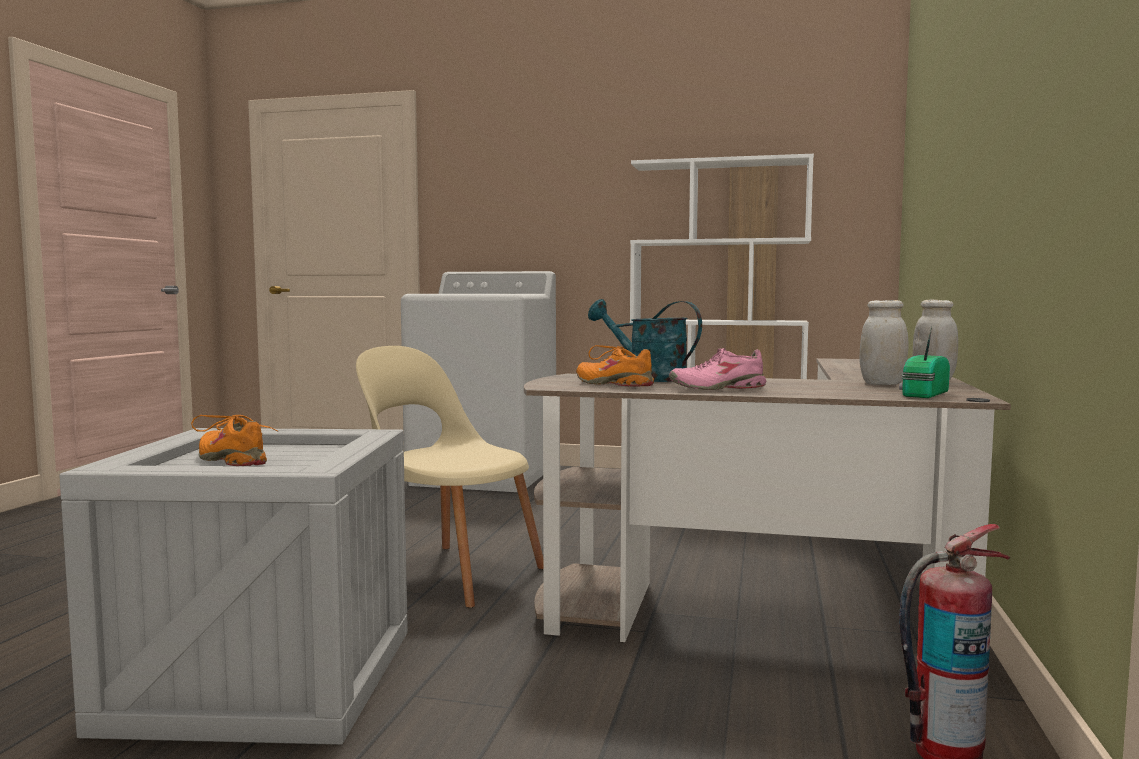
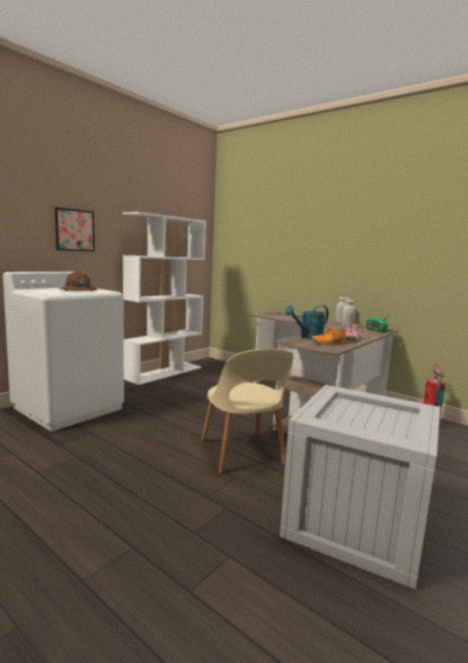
camera: 65 degrees left, 5 degrees up
(233, 460) = (369, 422): orange shoe -> none
(449, 573) = (242, 454): beige chair -> beige chair turned 75 degrees counterclockwise
(484, 293) = (78, 290): none -> brown hard hat
(554, 207) = (75, 230): none -> picture

